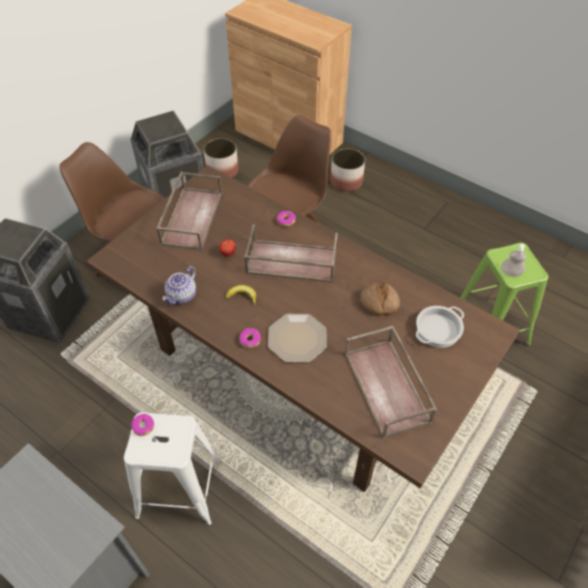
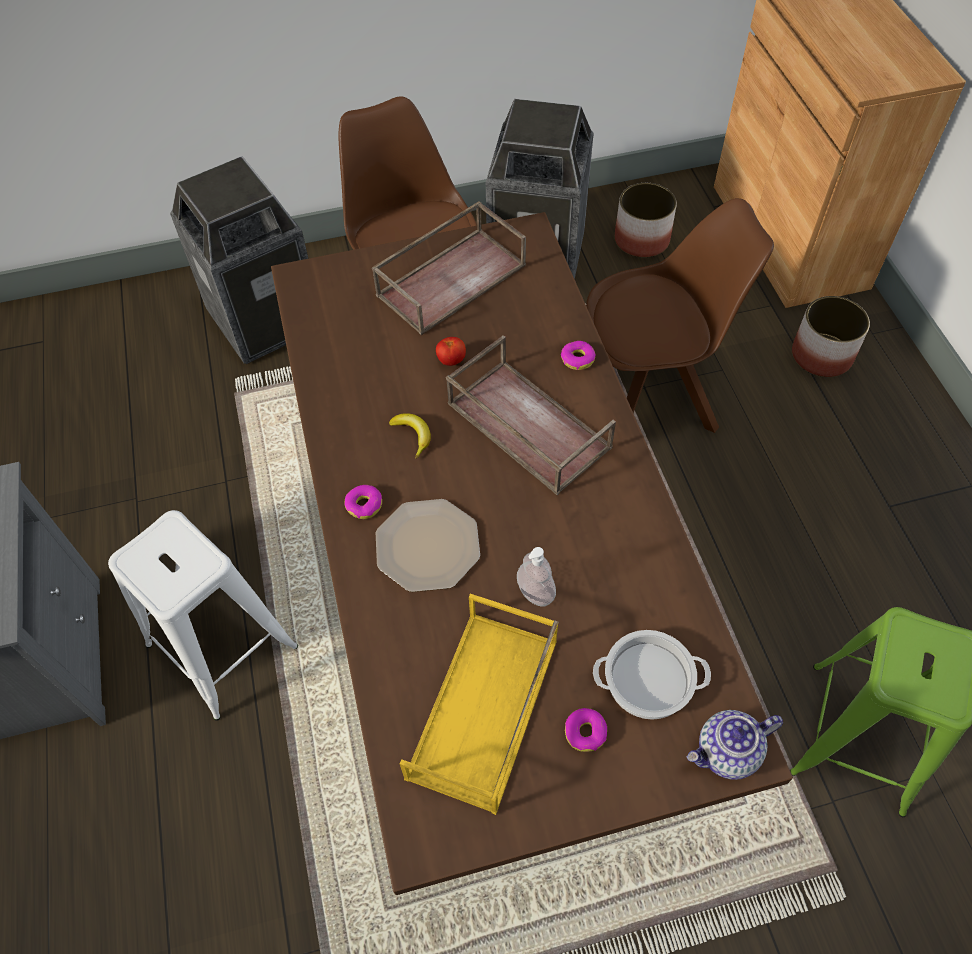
camera: 40 degrees right, 5 degrees up
(143, 426) = (164, 532): donut -> donut (585, 732)
(182, 296) = (337, 385): teapot -> teapot (727, 753)
(379, 303) = (597, 573): bread -> none
(388, 387) = (484, 711): brown tray -> yellow tray
(510, 272) = (900, 672): soap dispenser -> soap dispenser (535, 591)

